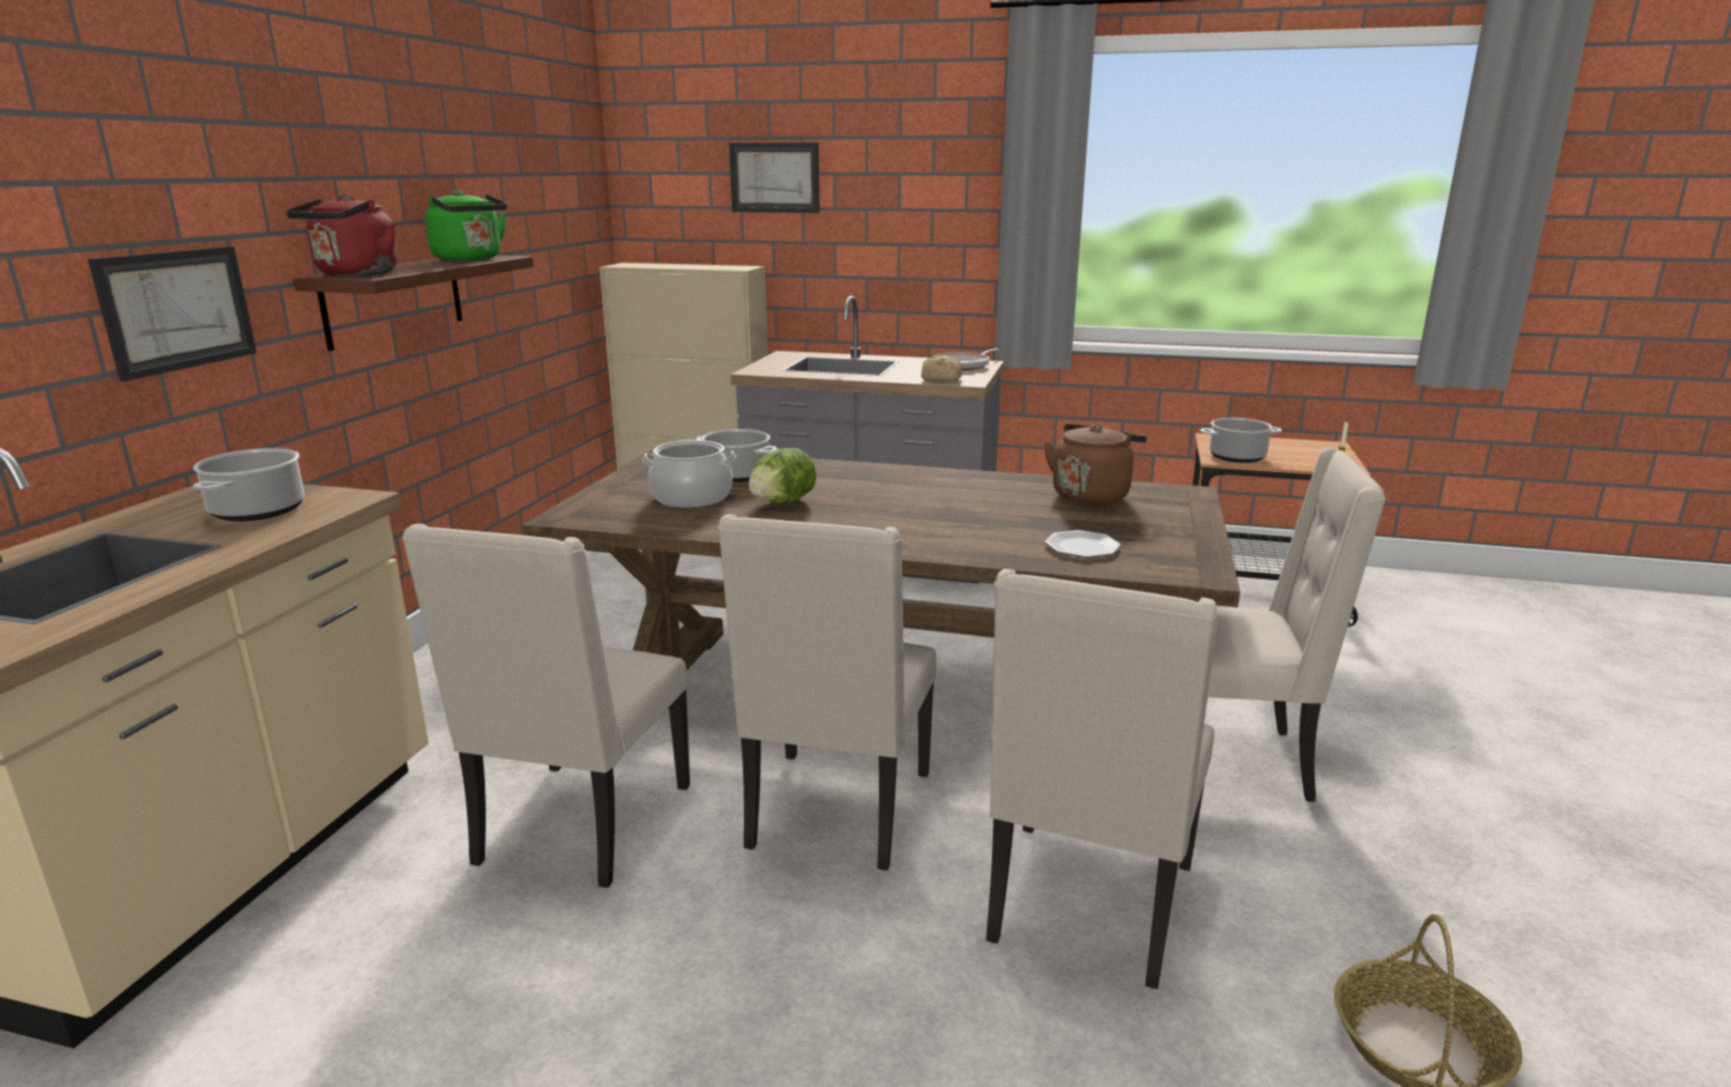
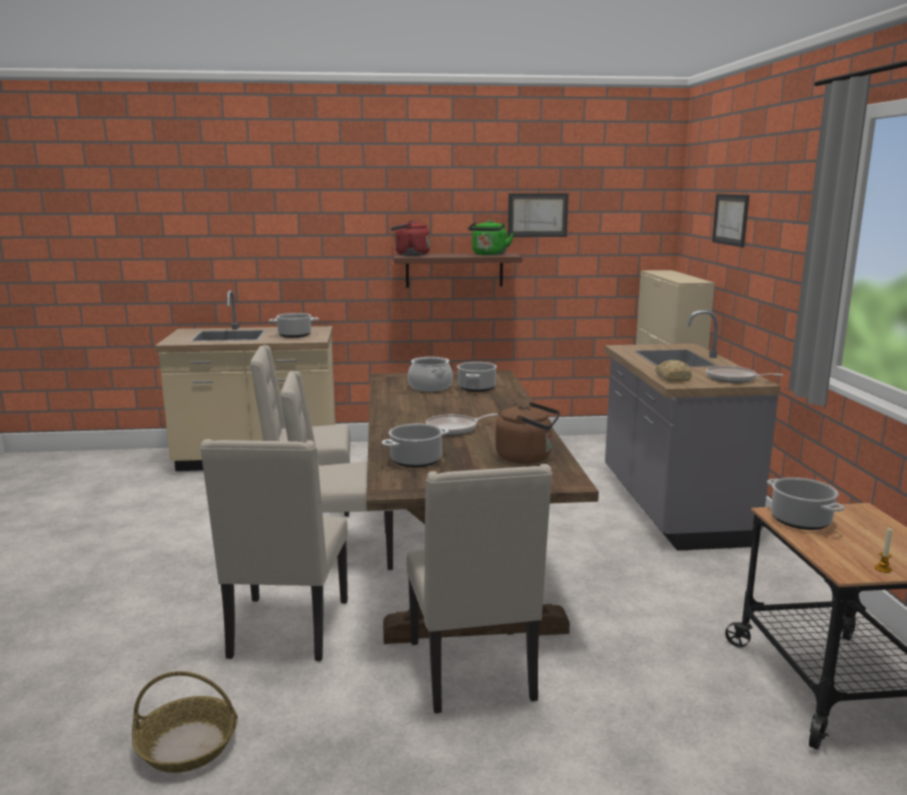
camera: 70 degrees right, 5 degrees down
(177, 310) = (333, 260): picture -> picture (537, 215)
(782, 502) = (438, 401): lettuce -> none
(942, 511) = (454, 429): none -> frying pan
(1081, 547) = (416, 461): plate -> cooking pot
(1088, 905) = (287, 630): beige chair -> beige chair turned 90 degrees counterclockwise

